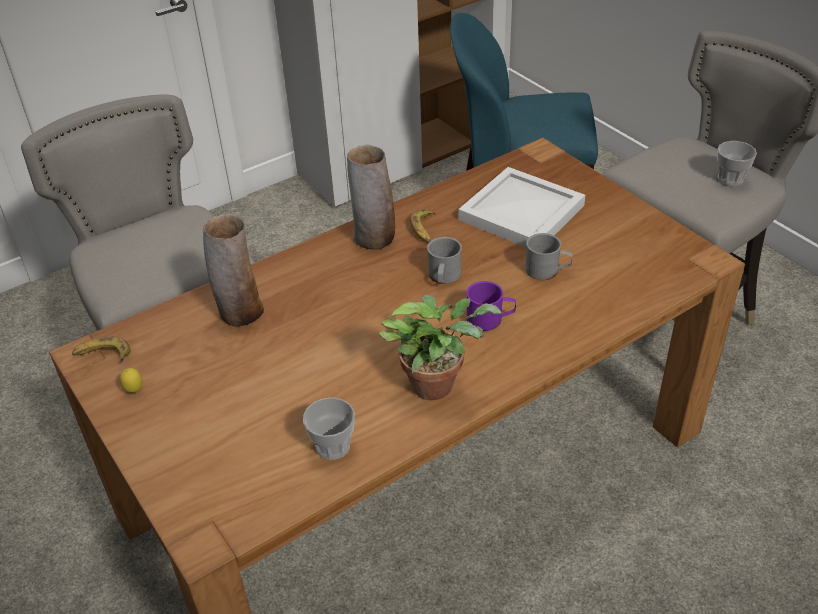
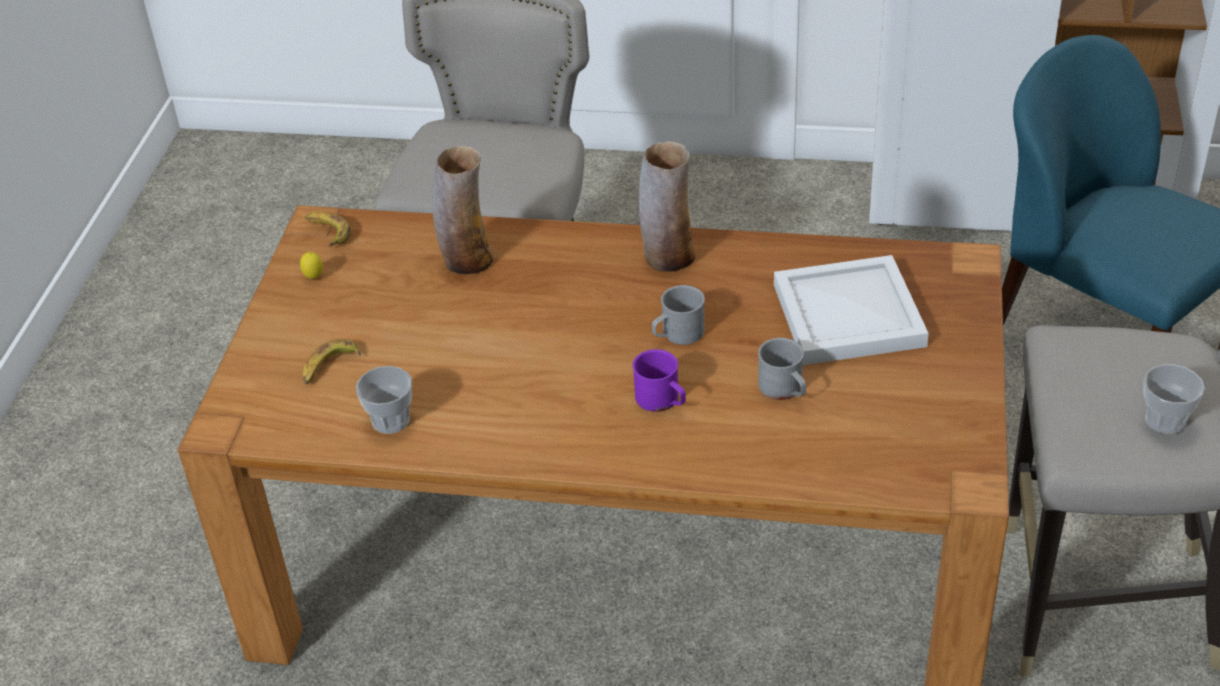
camera: 45 degrees right, 0 degrees up
(424, 230) = (726, 276): banana -> banana (329, 367)
(438, 384) = (537, 427): potted plant -> none

